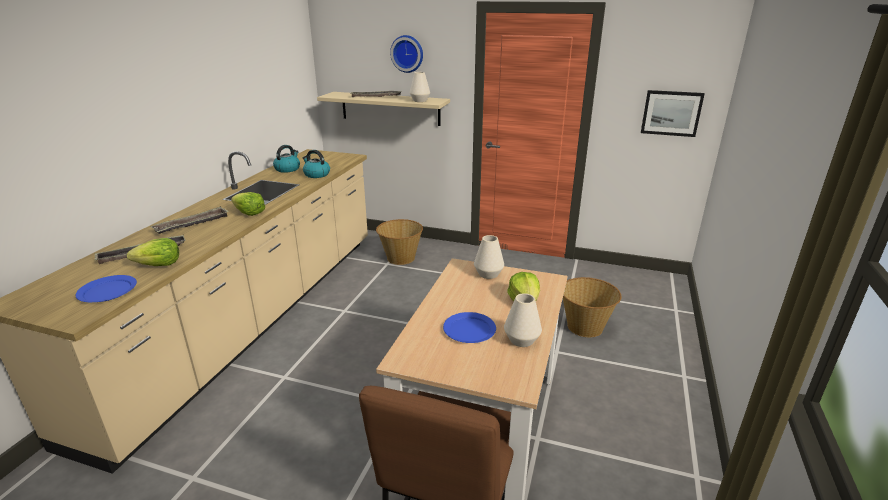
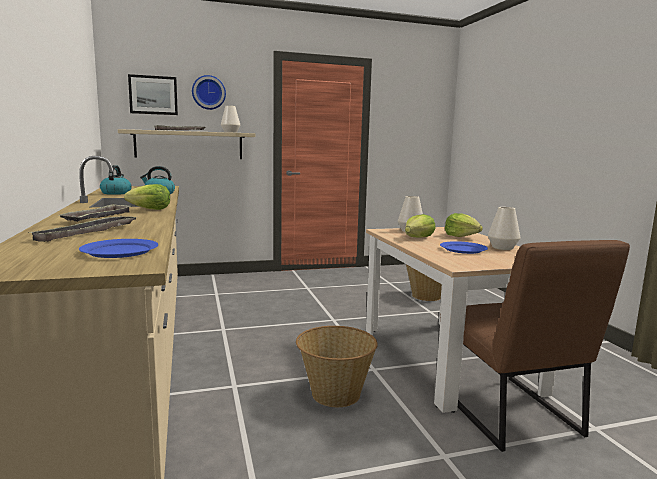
camera: 35 degrees left, 15 degrees down
(159, 265) = (136, 235): lettuce -> lettuce (418, 238)
(400, 258) = (223, 288): basket -> basket (335, 394)
(671, 113) = (420, 139): picture -> picture (153, 95)

